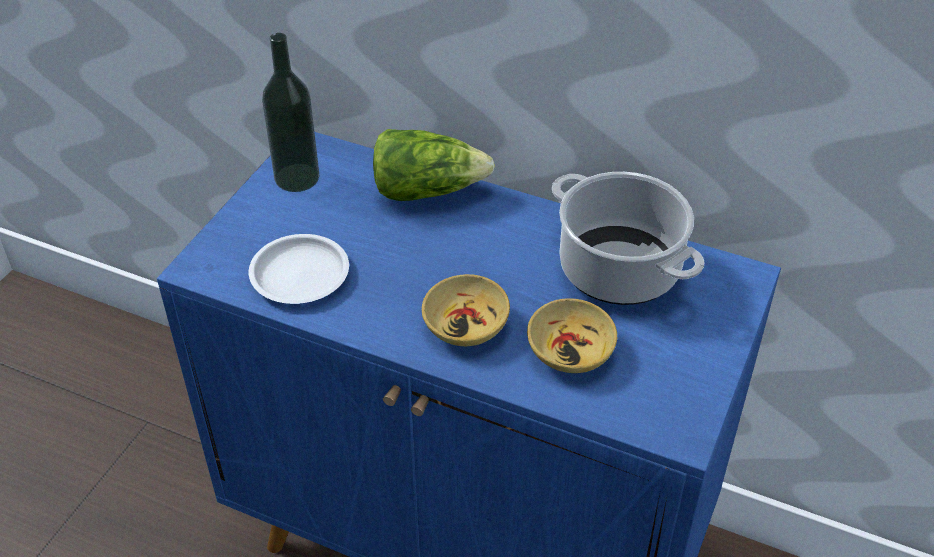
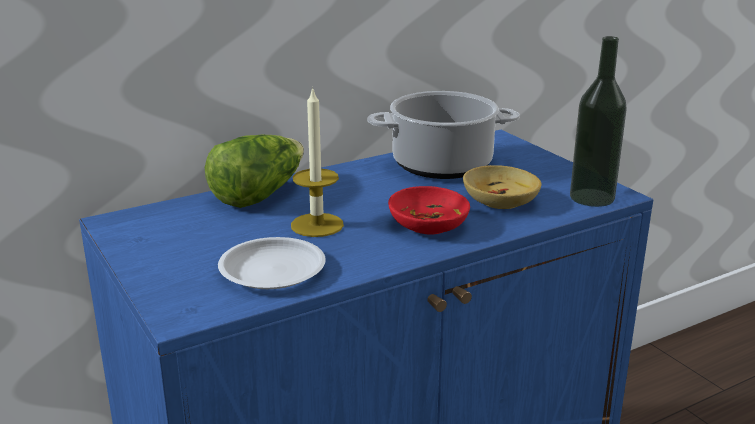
camera: 55 degrees left, 20 degrees down
(297, 177) = (147, 236): bottle -> bottle (591, 197)
(401, 256) = (317, 225): none -> candle
(466, 325) = (429, 225): beige bowl -> red bowl

